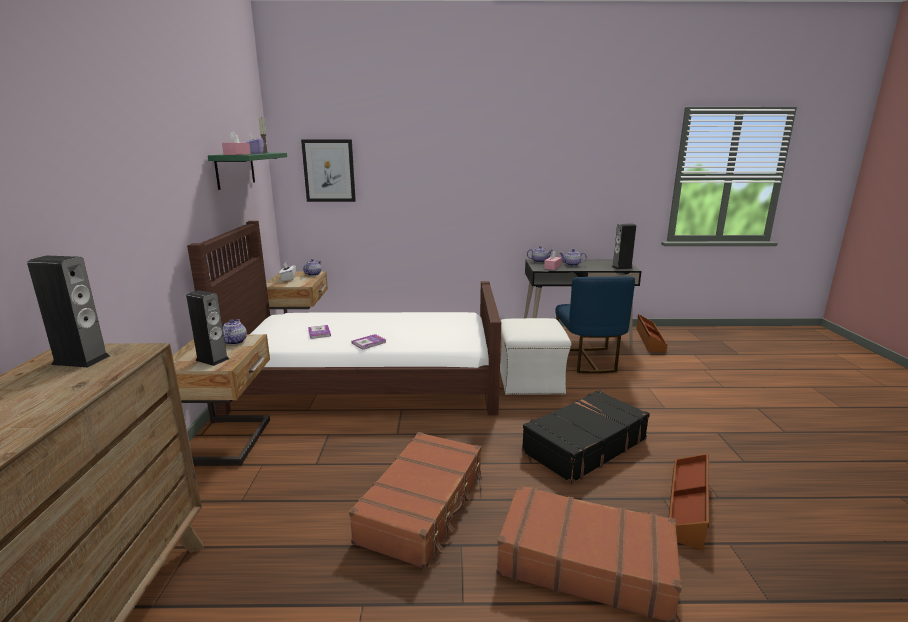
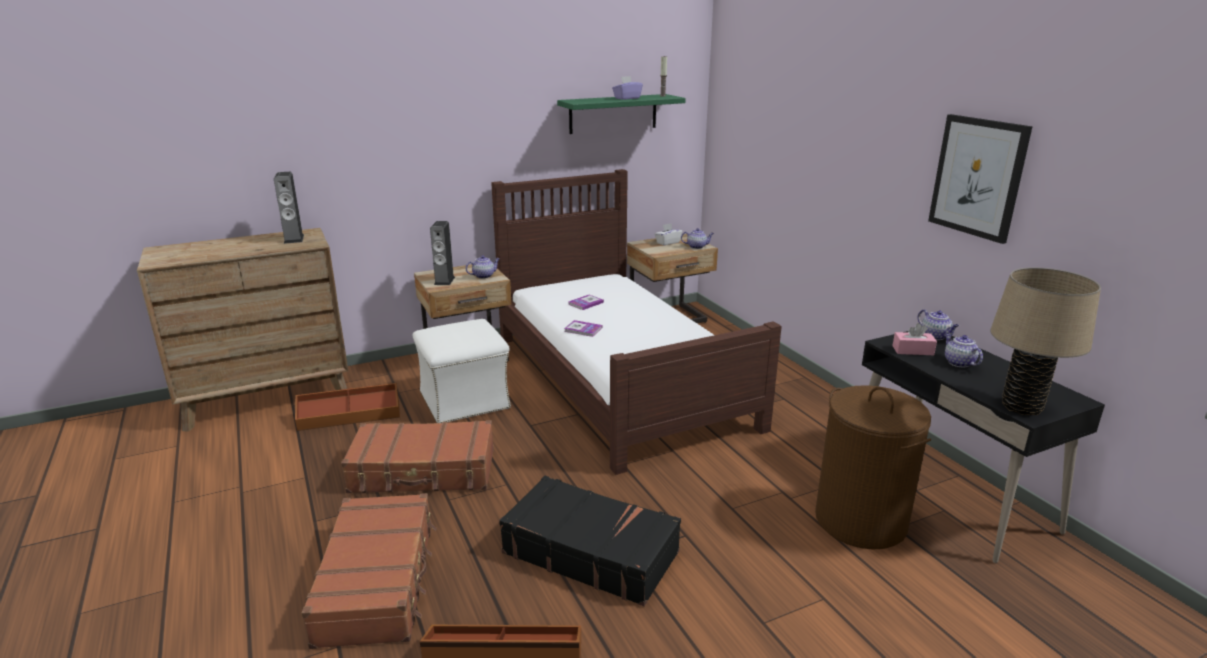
camera: 65 degrees right, 5 degrees up
(237, 154) = (584, 100): pink tissue box -> none
(329, 171) = (747, 124): picture -> picture (978, 177)
(530, 381) = (728, 480): white ottoman -> white ottoman (465, 400)
(588, 360) = (860, 521): blue chair -> brown laundry basket
(622, 267) = (1021, 407): speaker -> beige table lamp
(649, 339) = (1061, 585): brown storage box -> brown storage box (349, 416)

